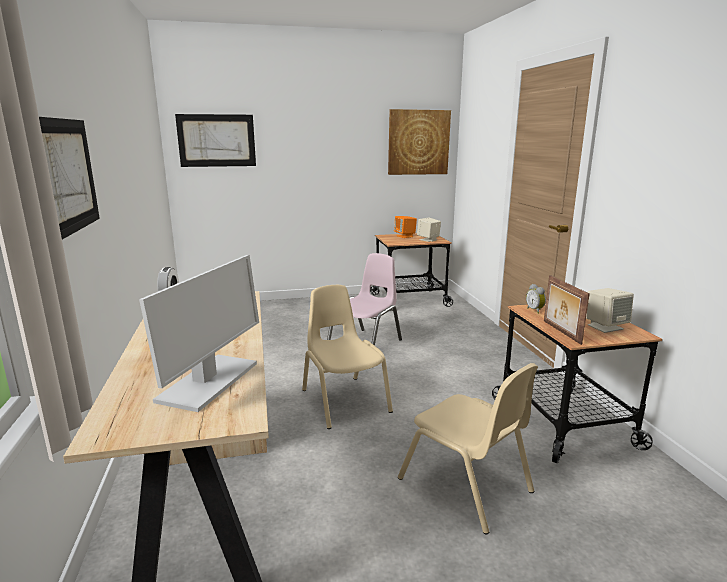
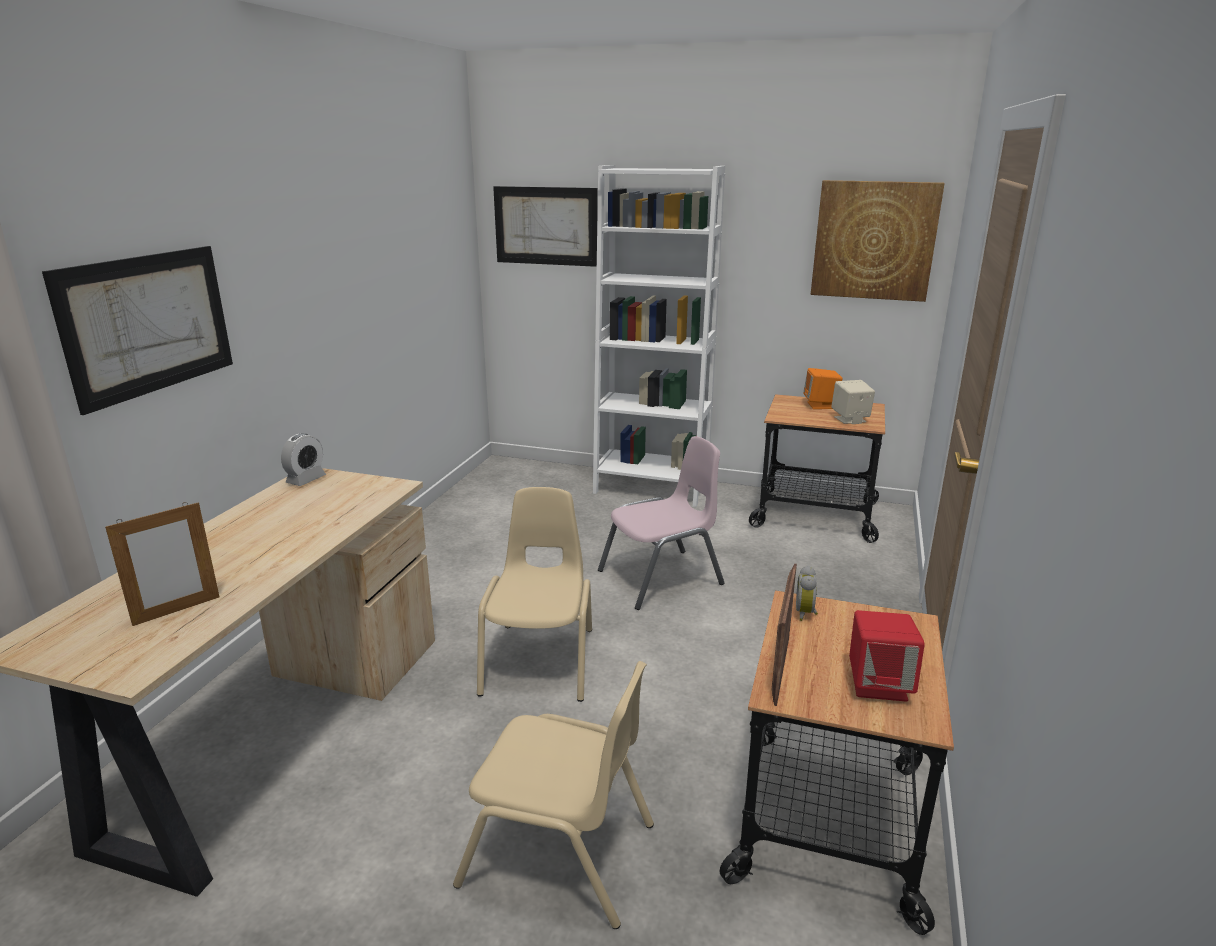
camera: 30 degrees right, 5 degrees up
(209, 382) = (177, 610): monitor -> picture frame
(309, 304) = (651, 488): none -> white bookcase
(465, 485) = (559, 854): beige chair -> beige chair turned 60 degrees counterclockwise
(605, 327) = (879, 685): beige speaker -> red speaker

